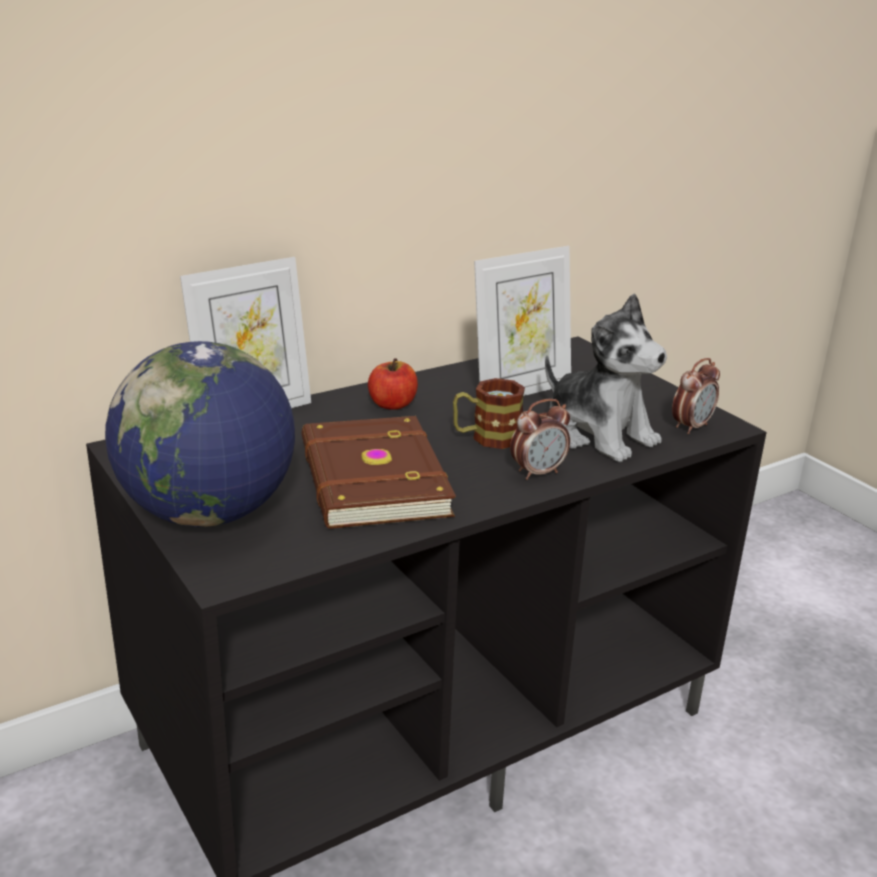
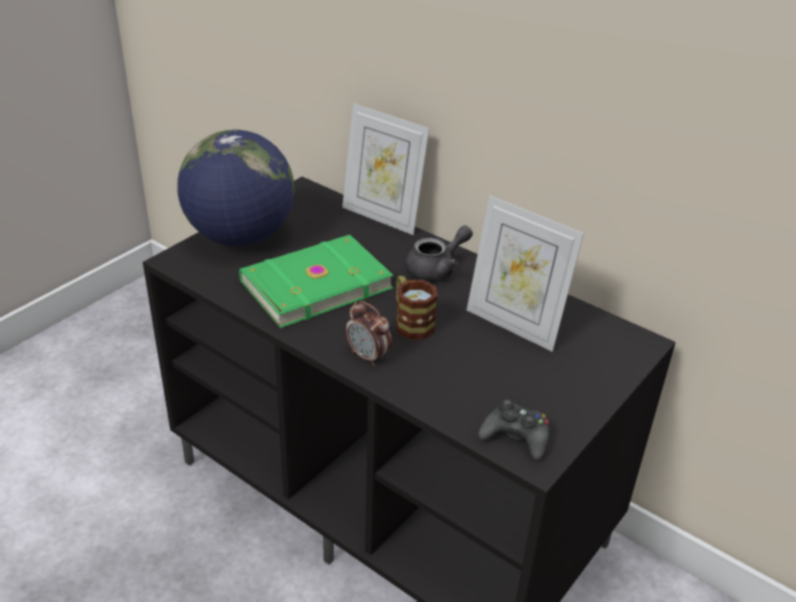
camera: 70 degrees right, 10 degrees up
(370, 479) = (314, 284): brown book -> green book
(392, 404) = (436, 269): apple -> grey teapot
(599, 434) = (459, 380): plush toy -> none
(691, 427) = (516, 436): alarm clock -> black game controller

